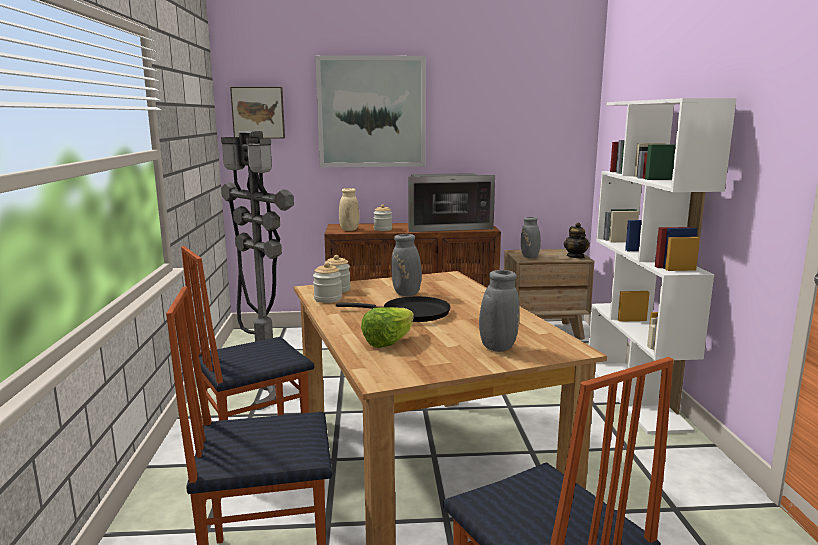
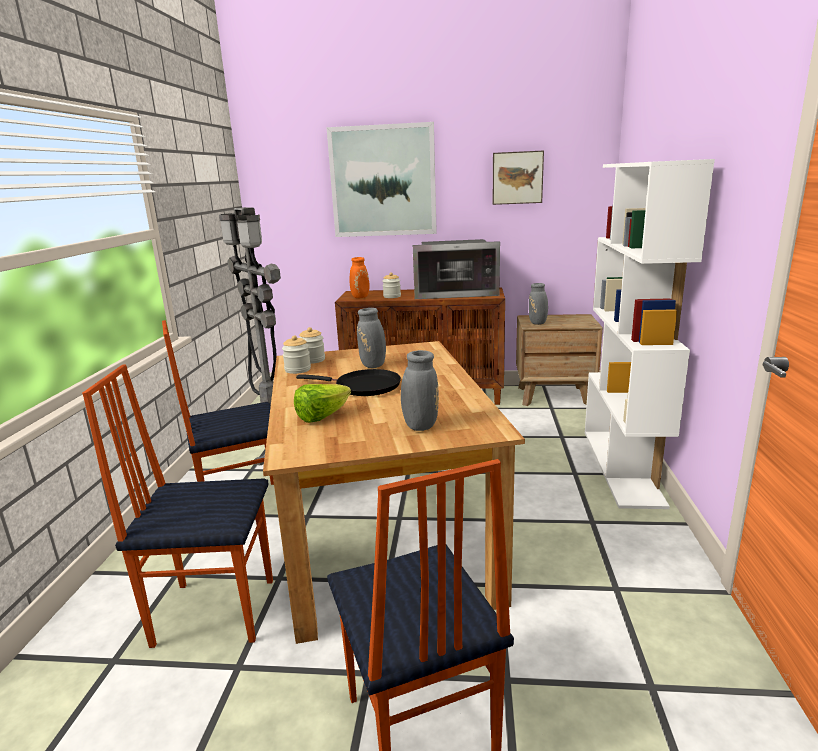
camera: 10 degrees right, 5 degrees up
(258, 112) = (277, 186): picture -> picture (517, 178)
(350, 230) = (361, 297): beige vase -> orange vase
(575, 256) = (585, 323): teapot -> none

